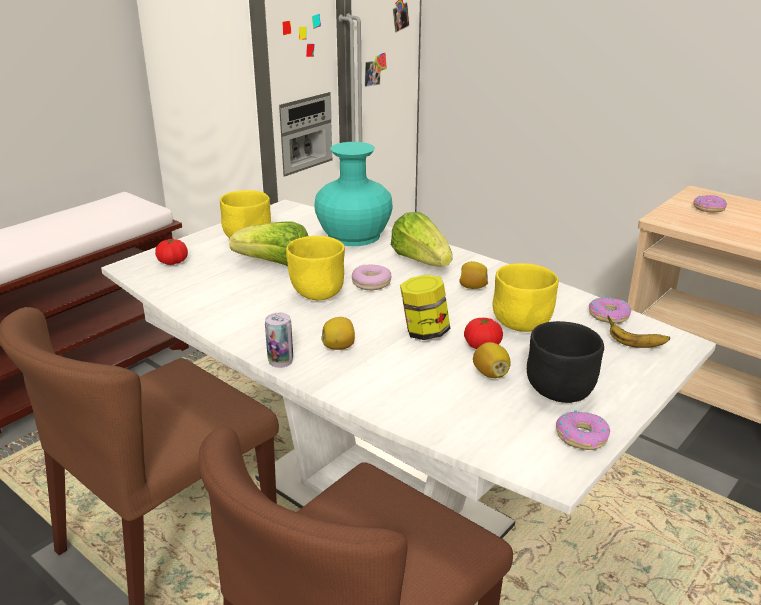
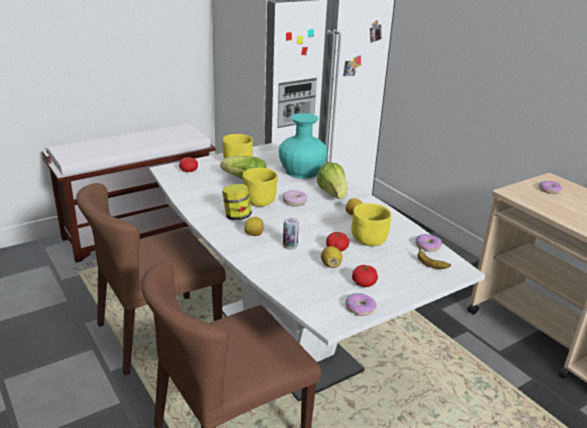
camera: 15 degrees right, 0 degrees up
(280, 361) = (217, 236): can -> can (290, 246)
(424, 332) = (307, 235): jar -> jar (237, 216)
(559, 393) = (364, 283): black bowl -> tomato

